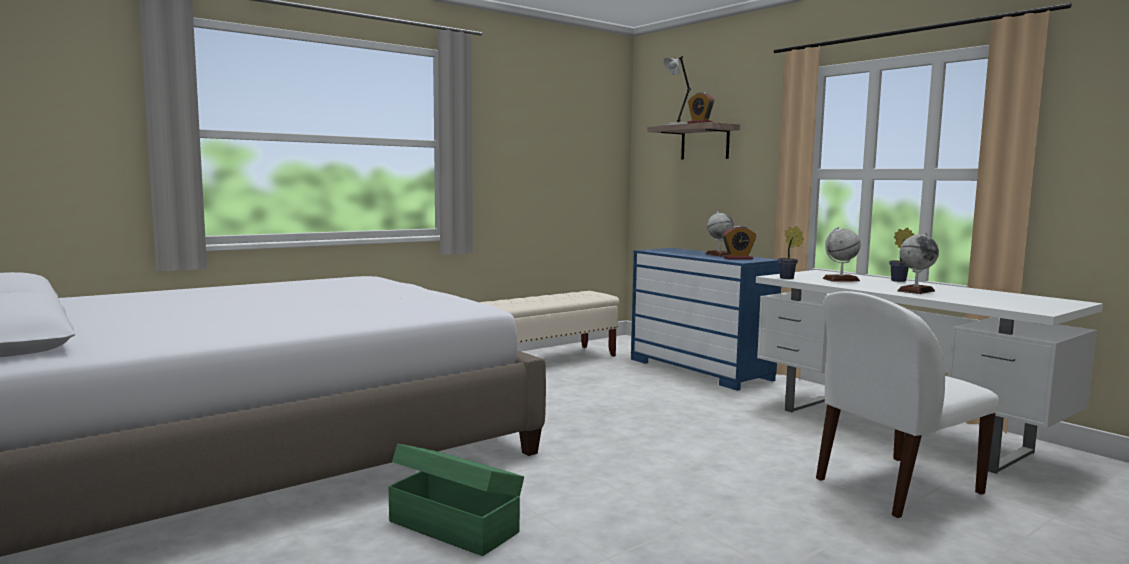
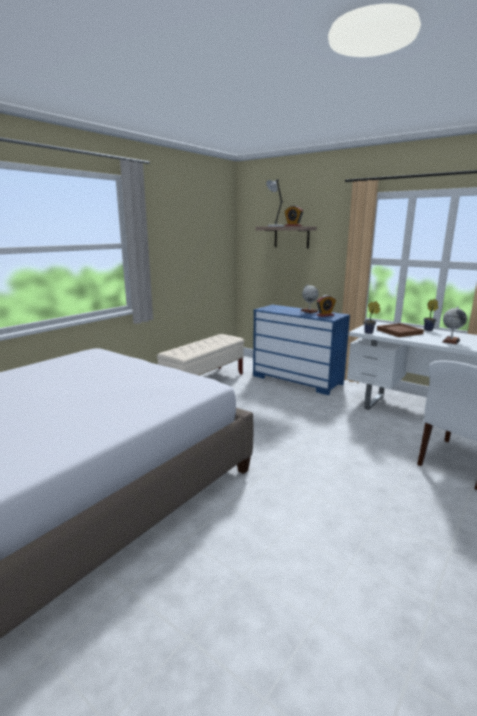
camera: 15 degrees left, 10 degrees up
(454, 526) = (235, 553): green storage box -> none
(840, 280) = (398, 332): globe -> brown tray

